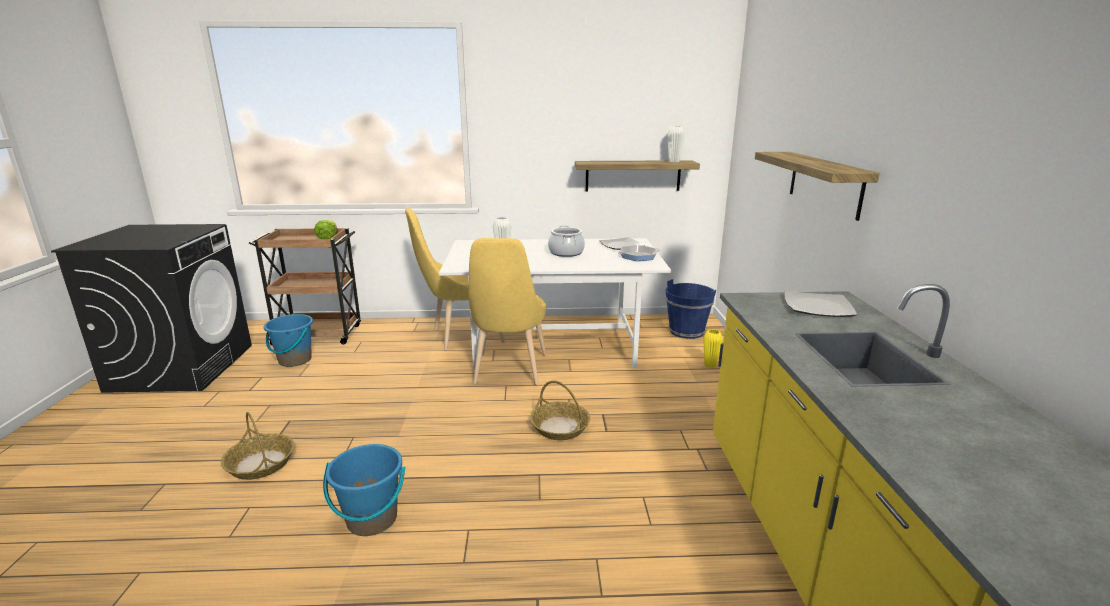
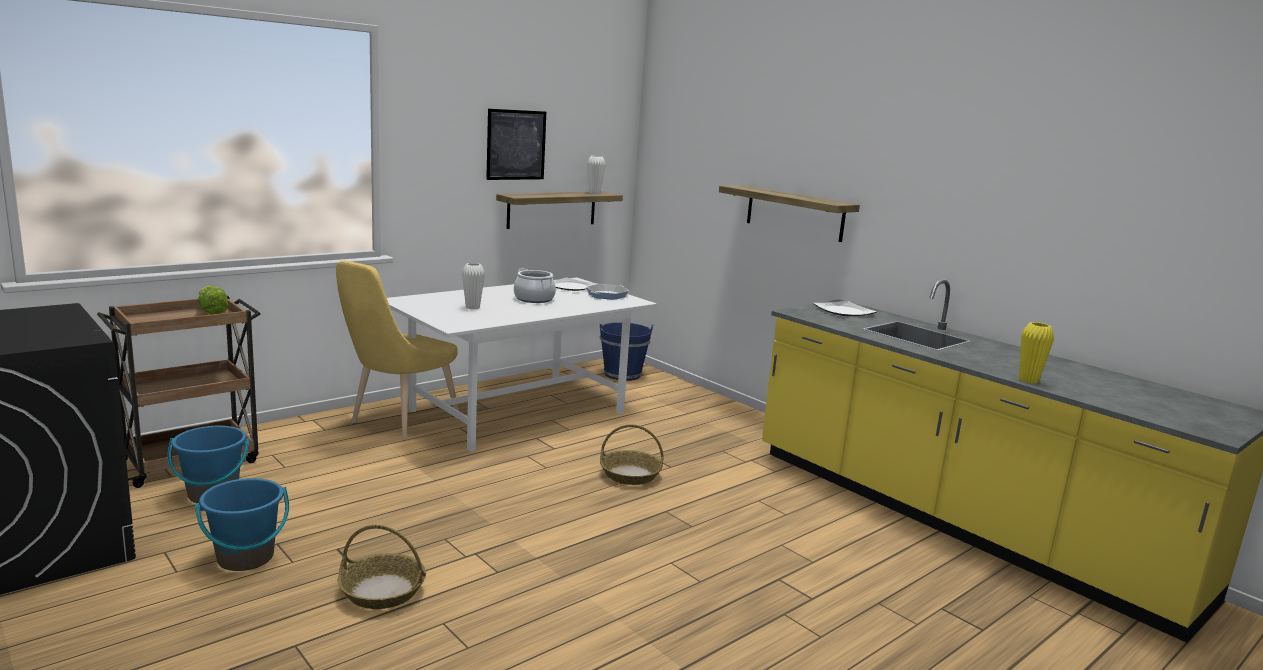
camera: 40 degrees left, 5 degrees down
(372, 519) = (582, 586): blue bucket -> blue bucket (246, 558)
(508, 372) = (510, 444): yellow chair -> none
(594, 117) = (516, 145): none -> picture
(710, 365) = (679, 398): yellow vase -> yellow vase (1028, 380)

